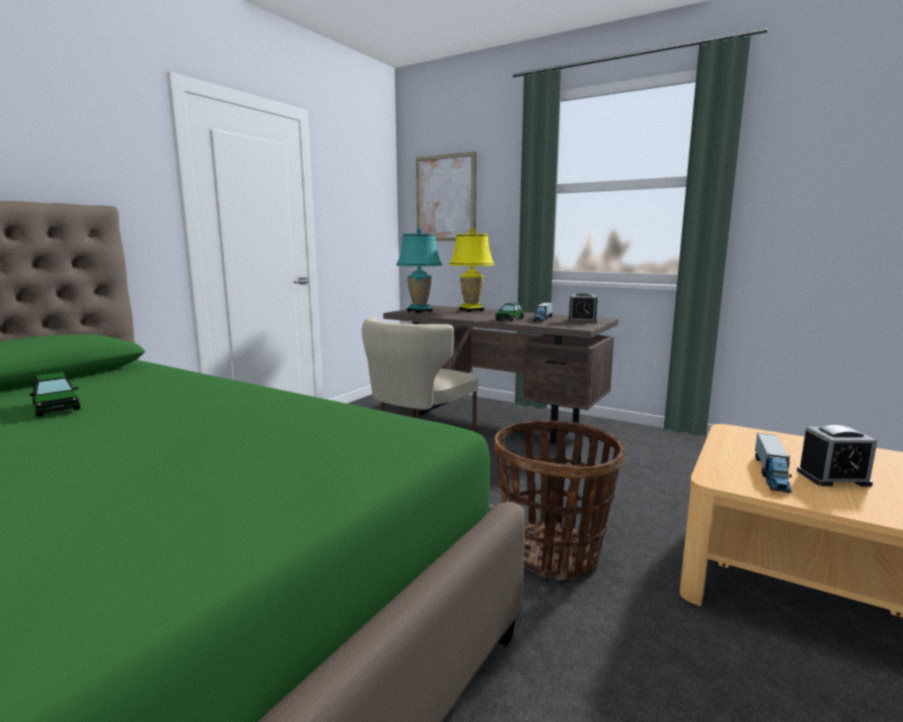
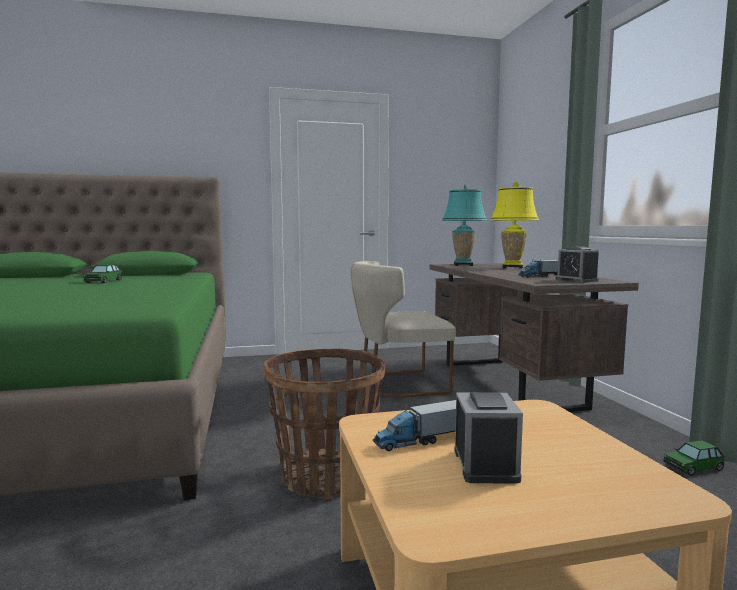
camera: 45 degrees right, 5 degrees down
(445, 198) = (524, 155): picture -> none
(509, 319) = (508, 273): toy car -> toy car (693, 467)
(833, 477) = (485, 465): alarm clock -> alarm clock turned 135 degrees counterclockwise

